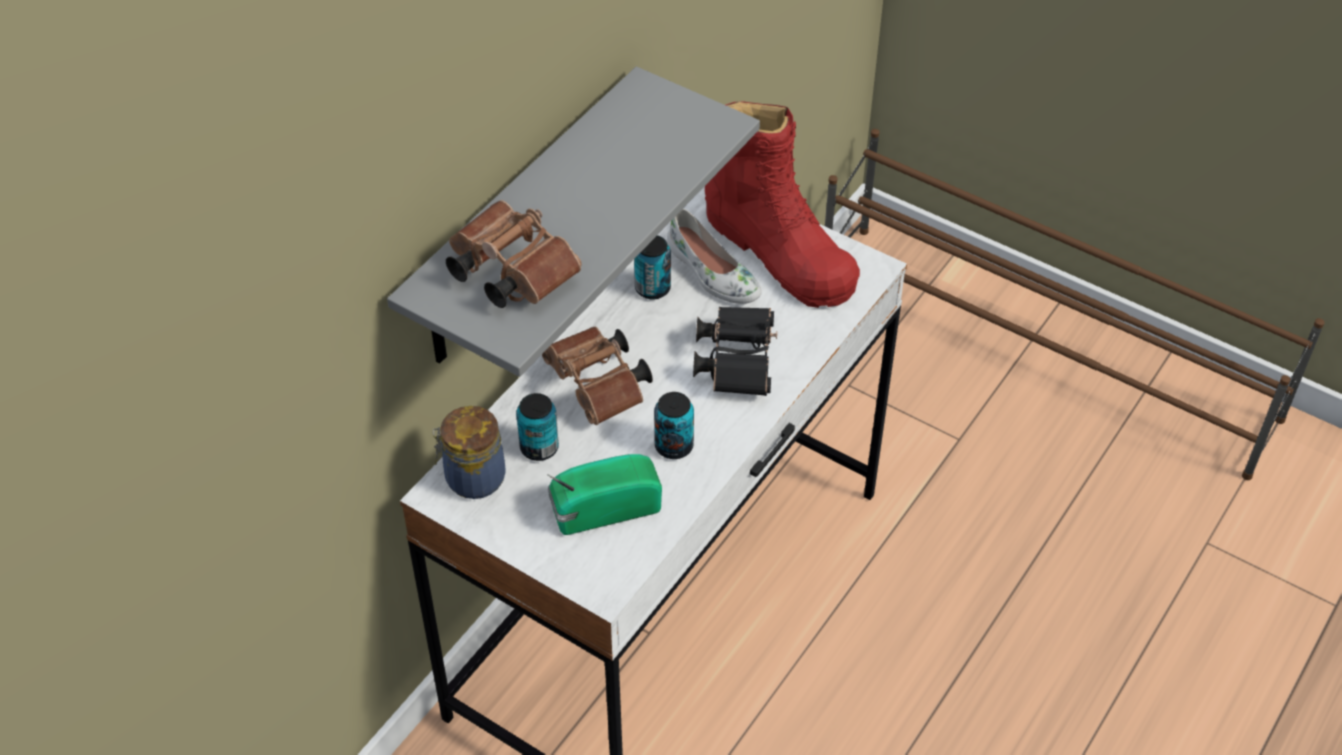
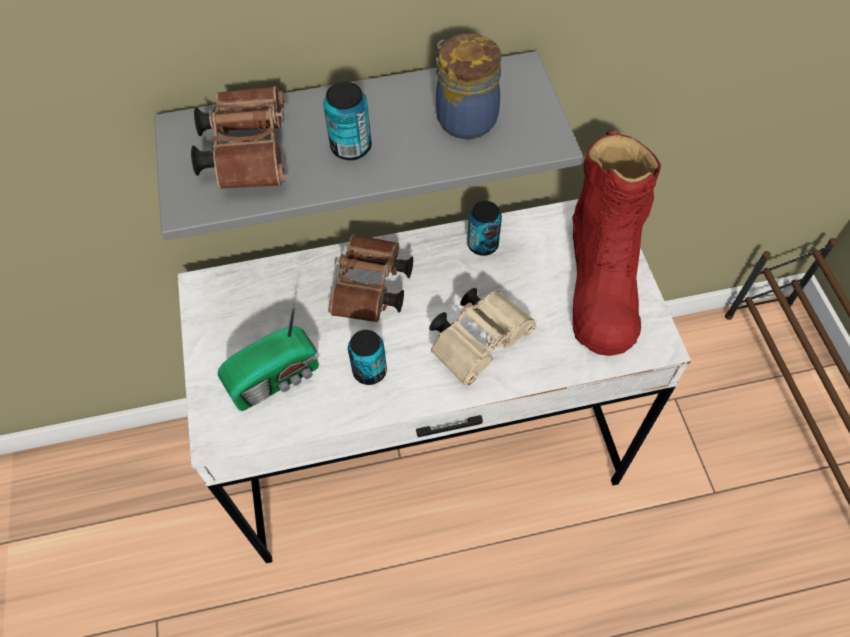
camera: 45 degrees right, 10 degrees up
(472, 478) = (230, 292): jar -> jar (464, 118)
(539, 448) = (289, 303): can -> can (351, 147)
(602, 508) = (277, 378): radio -> radio turned 120 degrees clockwise
(712, 273) = (535, 262): white shoe -> none
(736, 360) = (481, 340): black binoculars -> beige binoculars

